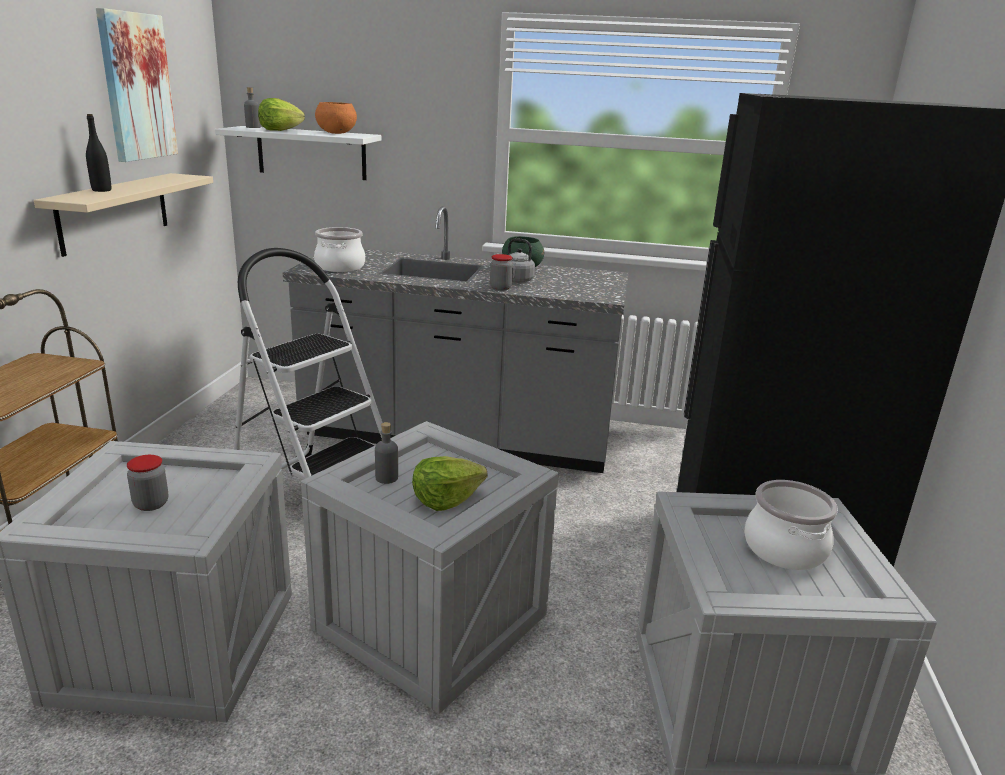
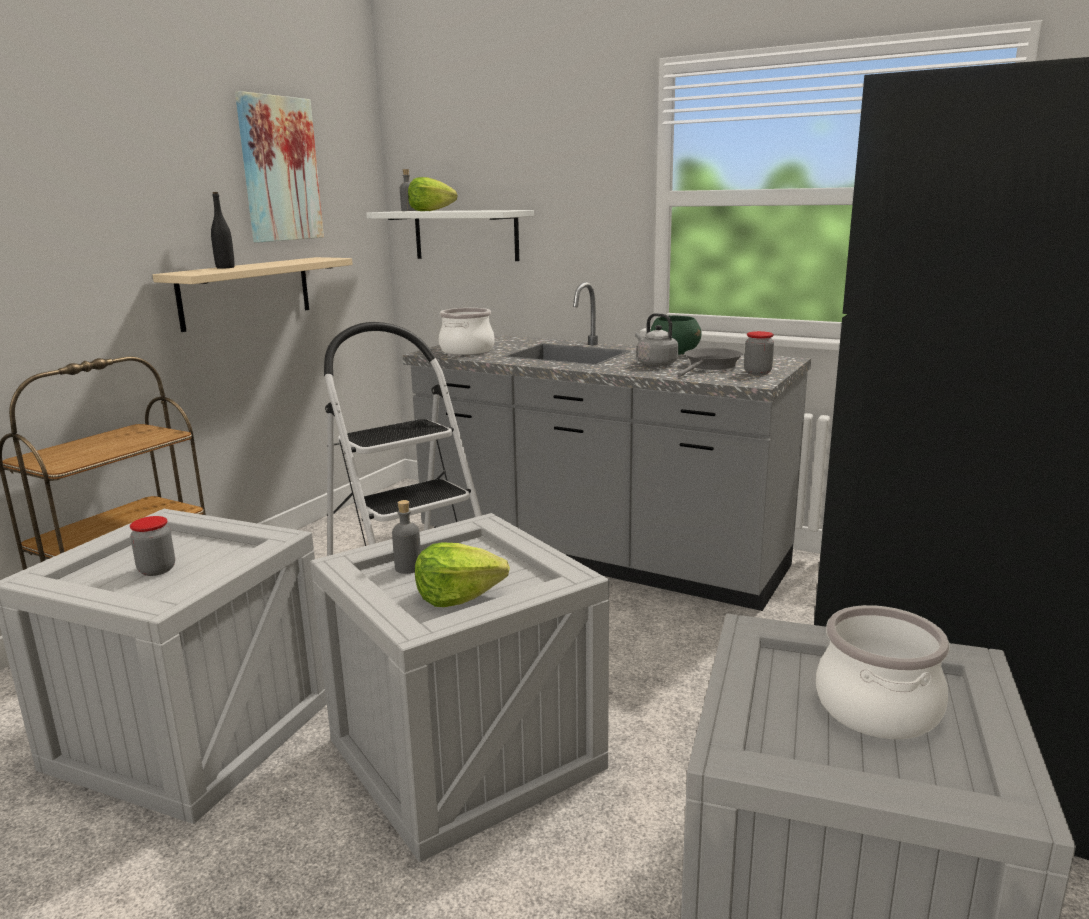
camera: 20 degrees right, 5 degrees down
(336, 133) = (484, 210): orange bowl -> none
(500, 288) = (629, 370): jar -> jar (757, 372)
(561, 282) = (710, 366): none -> grey frying pan

